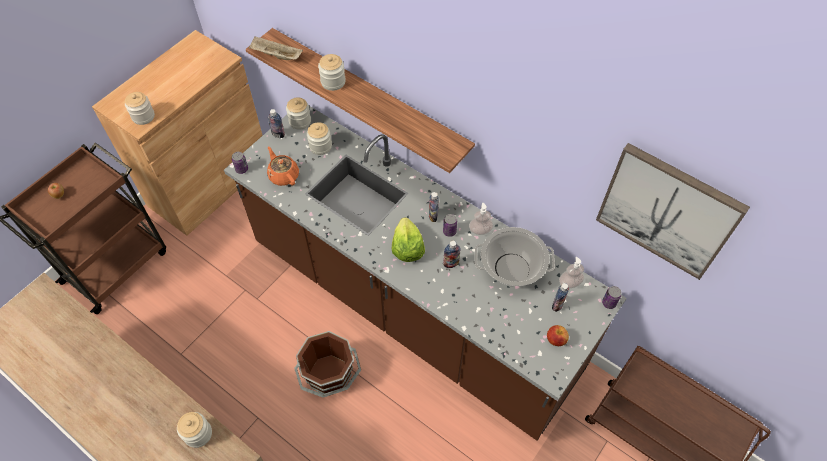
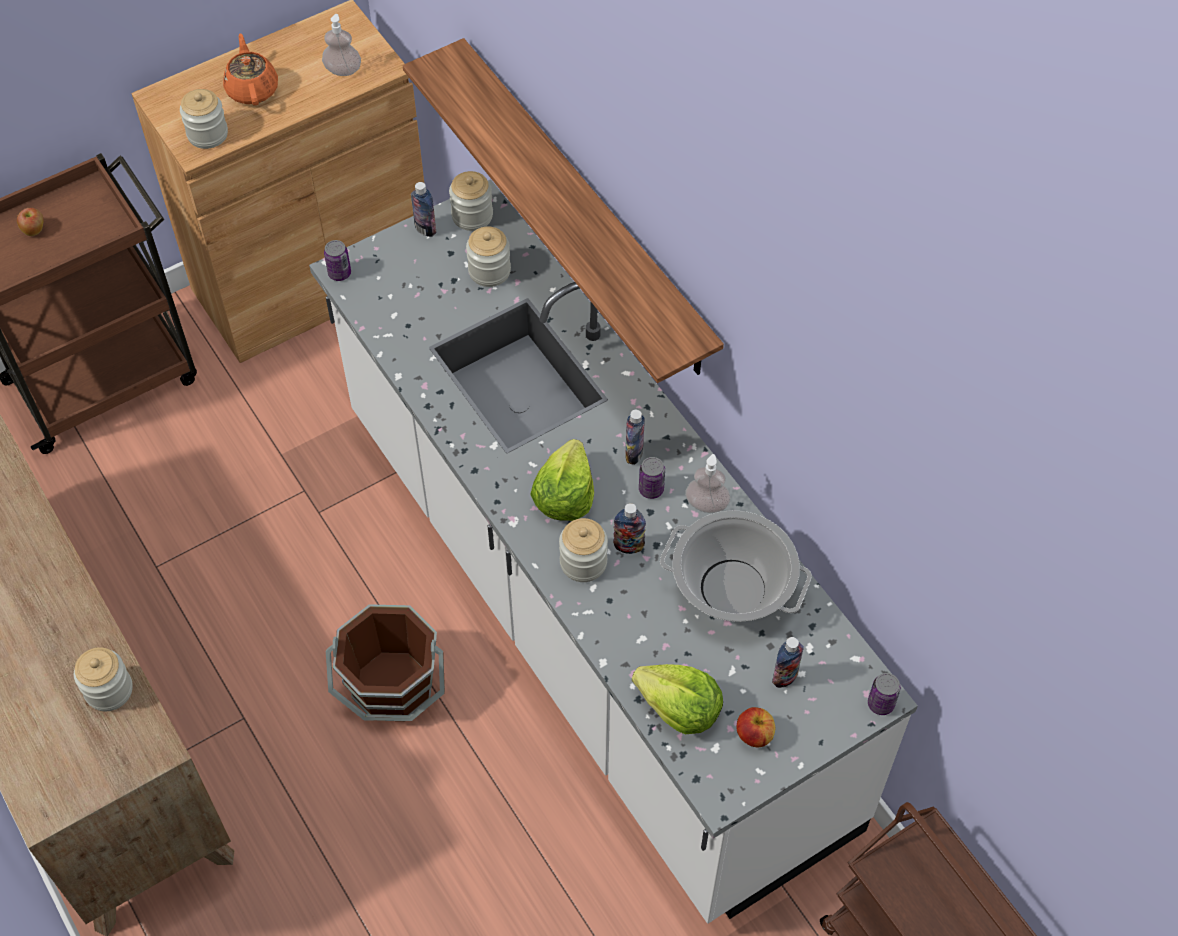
camera: 20 degrees right, 0 degrees up
(276, 56) = (448, 91): beige tray -> none
(283, 175) = (405, 304): orange teapot -> orange teapot (252, 89)
(333, 82) = (526, 165): jar -> jar (583, 562)
(413, 307) = (588, 616): brown counter -> white counter
(513, 339) = (679, 709): none -> lettuce
(569, 283) = (825, 646): soap dispenser -> soap dispenser (343, 70)
(667, 211) = (970, 558): picture -> none

